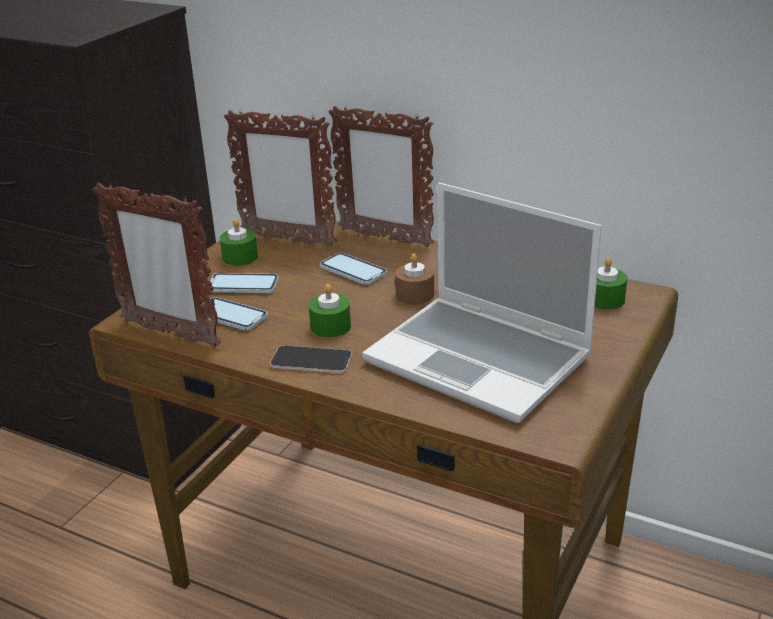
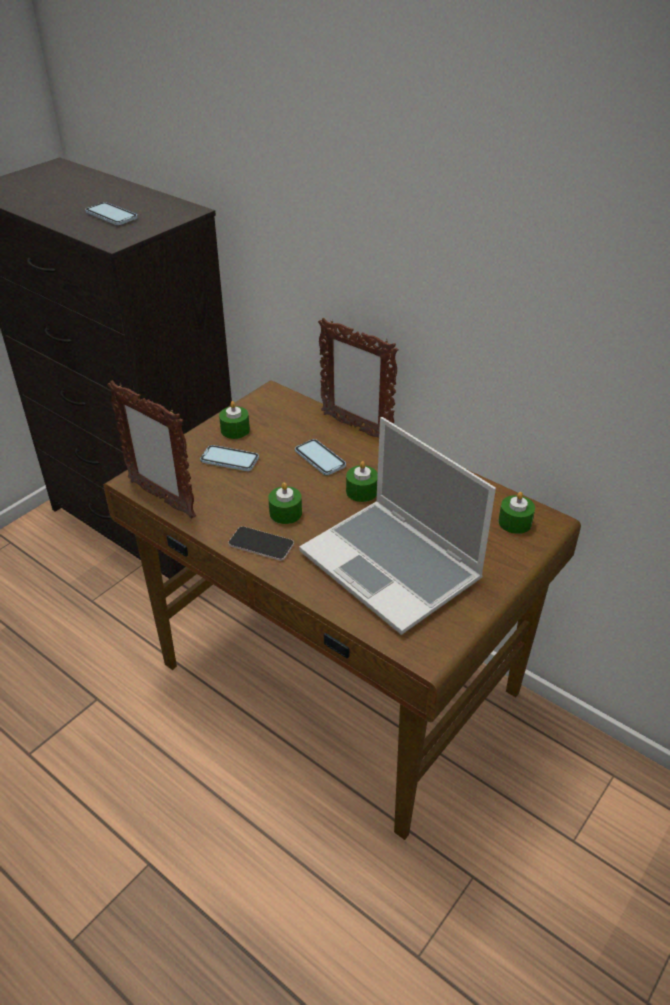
camera: 10 degrees right, 10 degrees up
(230, 316) = (211, 489): phone -> phone (111, 216)
(287, 239) = (277, 417): picture frame -> none
(415, 294) = (361, 491): brown candle -> green candle

